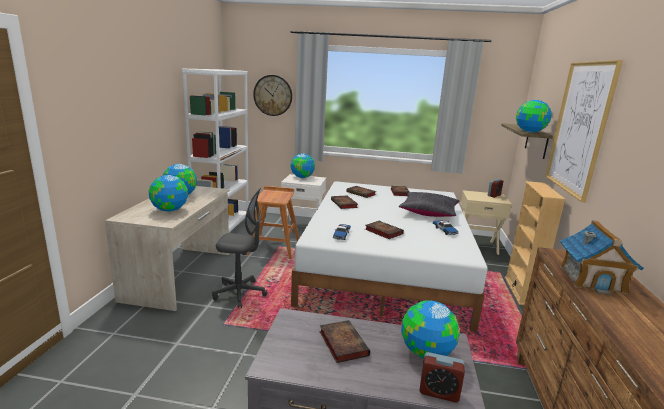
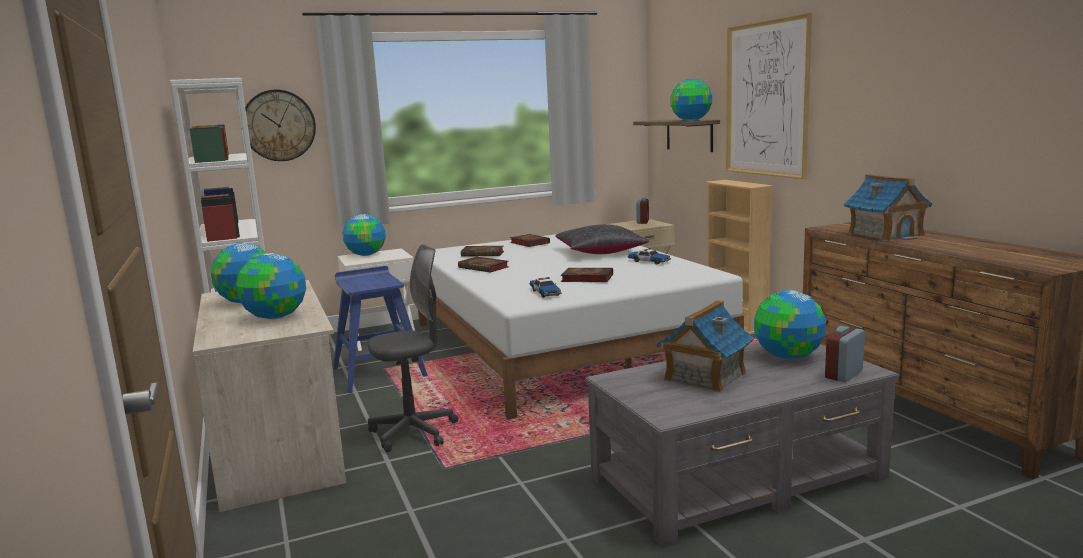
camera: 30 degrees left, 5 degrees down
(274, 247) = (379, 372): brown stool -> blue stool
(342, 343) = (704, 377): book -> toy house
(439, 392) = (843, 374): alarm clock -> alarm clock turned 150 degrees clockwise

